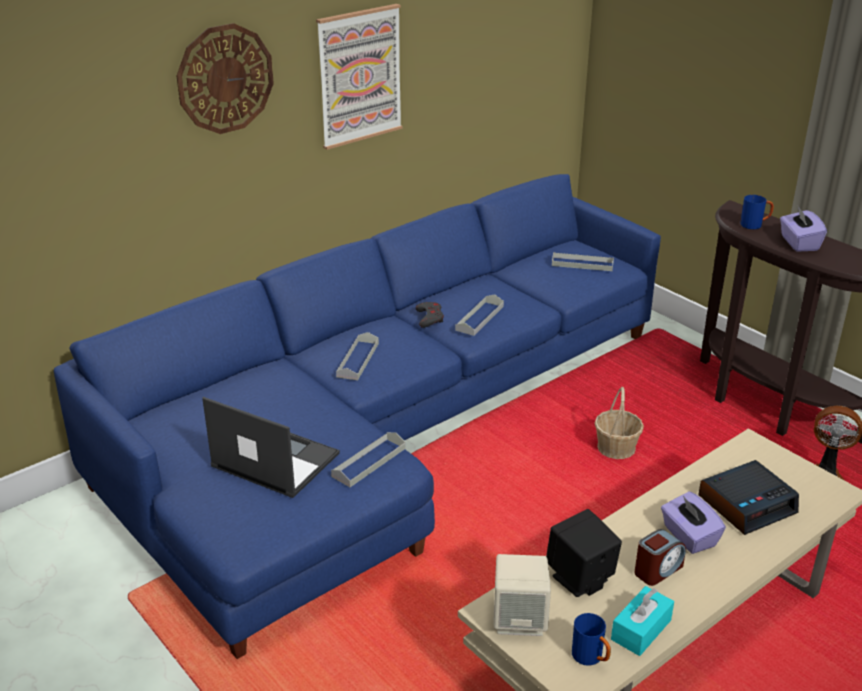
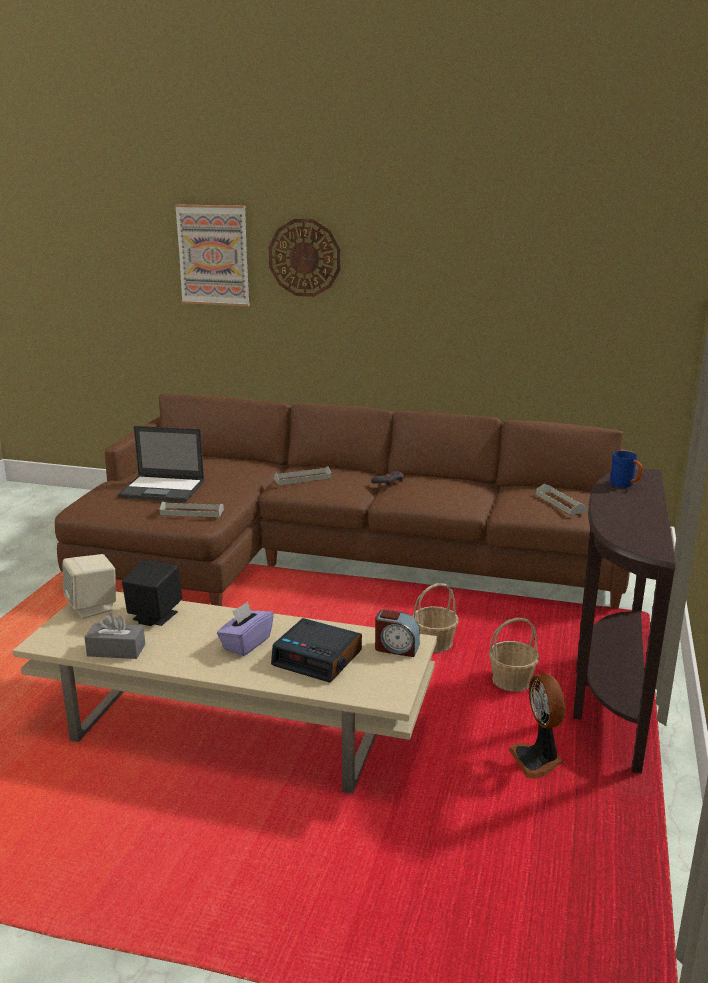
camera: 55 degrees right, 10 degrees down
(274, 460) = (163, 489): laptop -> laptop turned 105 degrees clockwise
(359, 76) = (418, 283): picture -> picture (213, 255)
(381, 431) = (332, 556): blue sofa -> brown sofa
(479, 318) = (412, 493): grey tray -> none
(591, 658) = (72, 640): blue mug -> none
(641, 630) = (116, 650): turquoise tissue box -> grey tissue box
(657, 570) = (191, 641): alarm clock -> alarm clock (396, 648)
(708, 438) = (512, 682): none -> basket
(798, 243) = (623, 506): purple tissue box -> none

